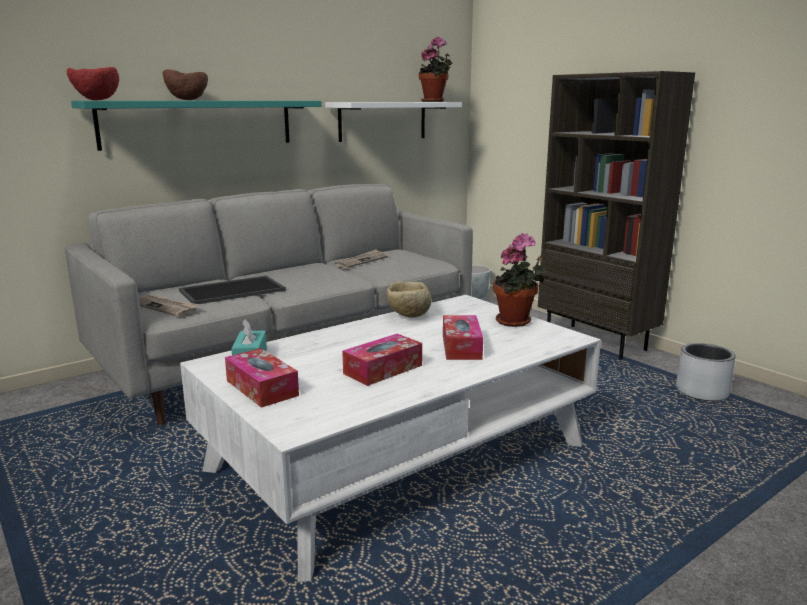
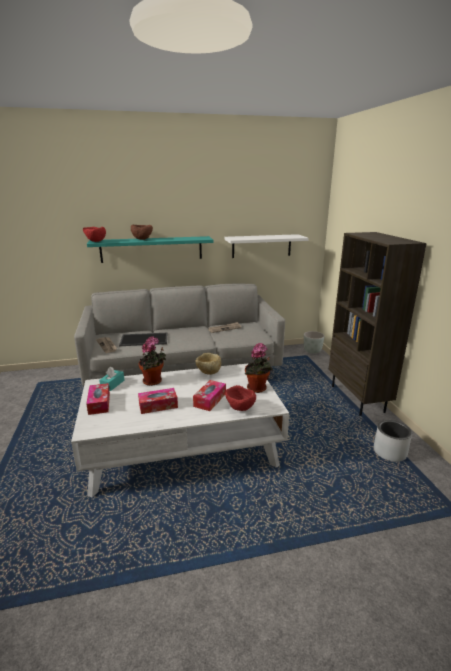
camera: 25 degrees right, 5 degrees up
(435, 101) = (293, 236): potted plant -> potted plant (154, 381)
(525, 348) = (240, 409): none -> red bowl

